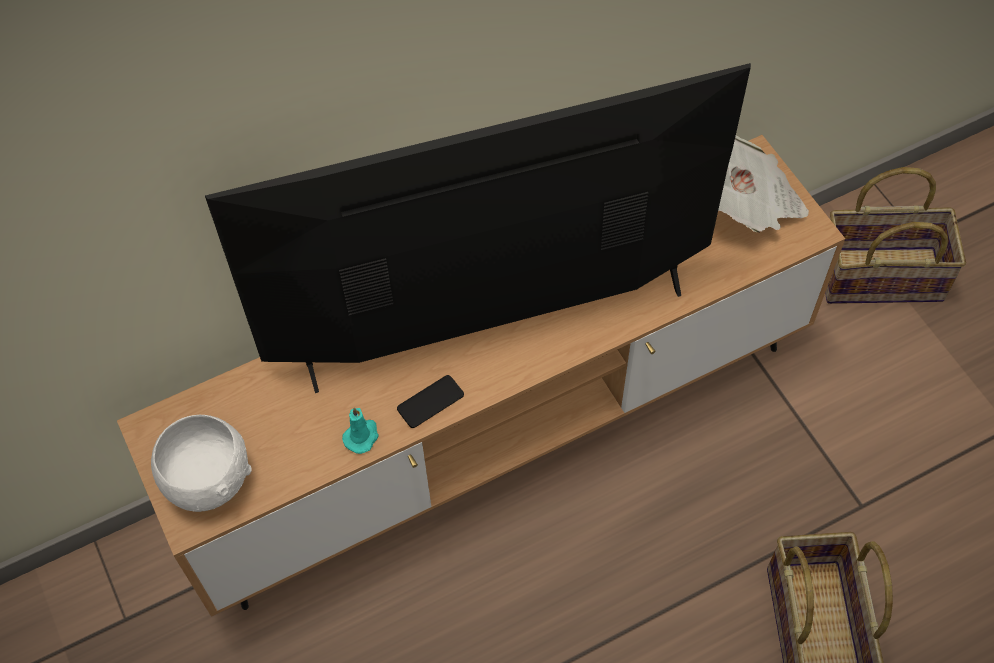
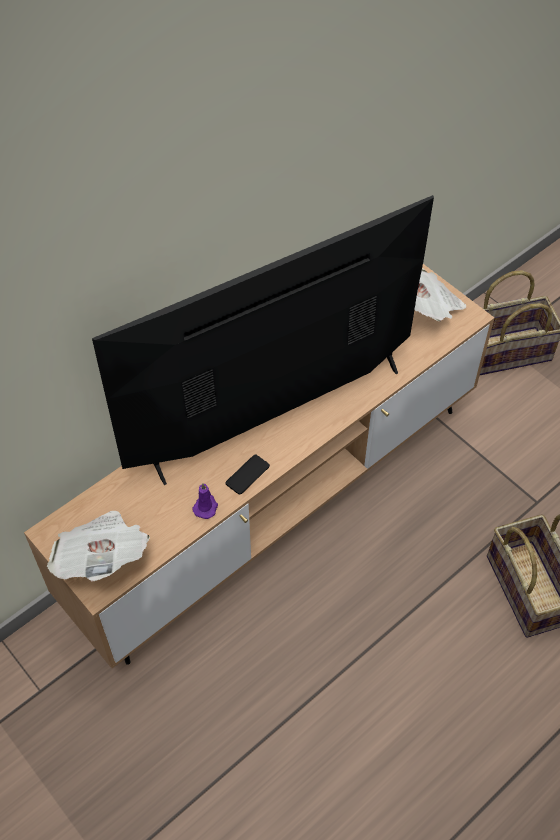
camera: 15 degrees left, 5 degrees down
(207, 478) = (103, 557): white bowl -> newspaper
(362, 436) = (206, 507): turquoise candle -> purple candle

